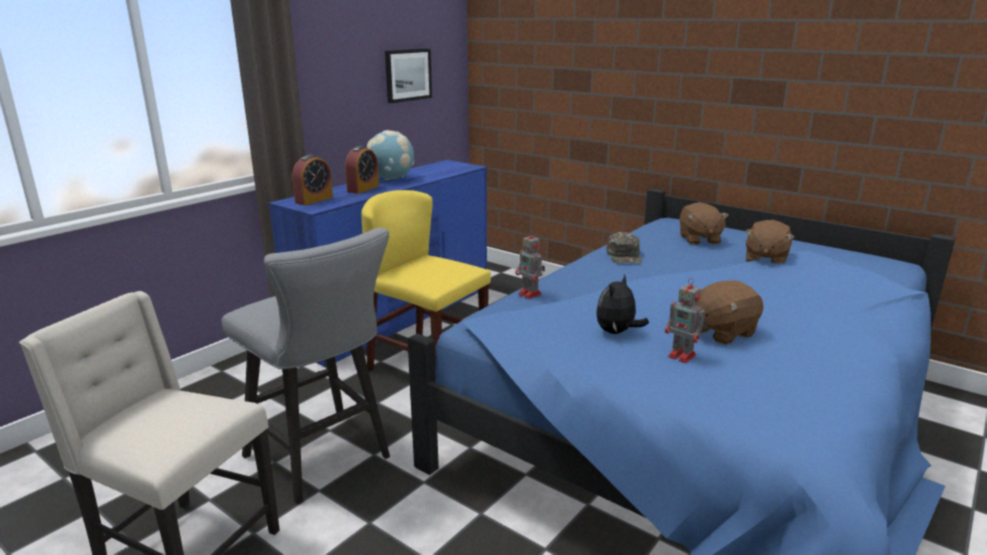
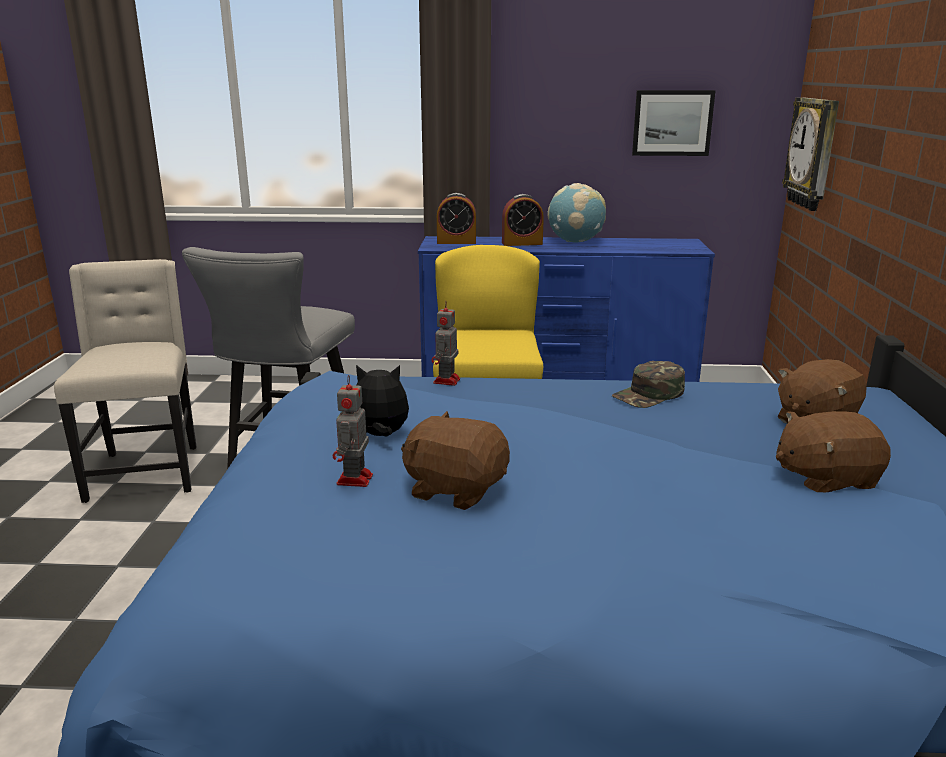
camera: 55 degrees right, 0 degrees up
(504, 88) = (813, 153): none -> wall clock

